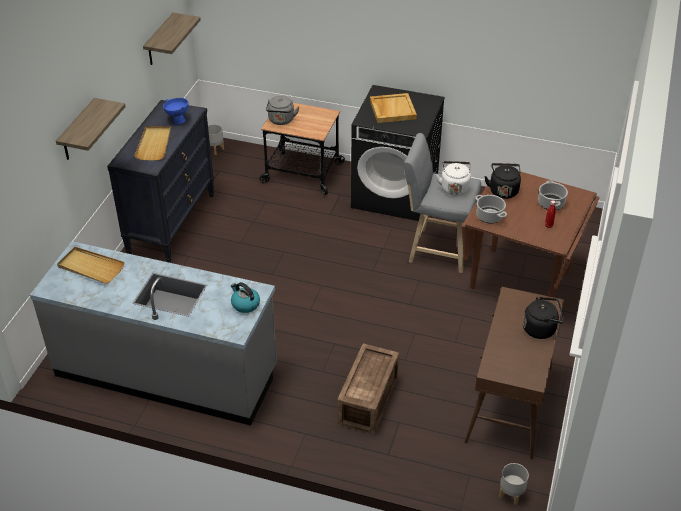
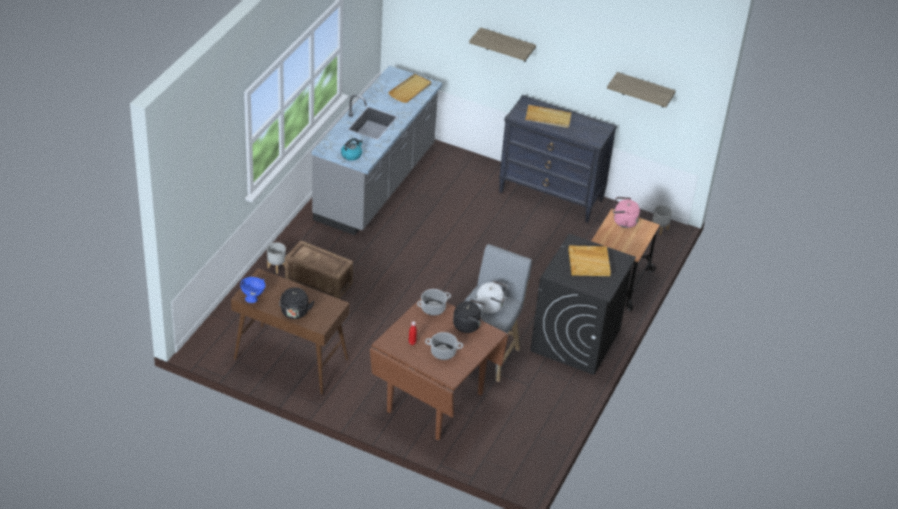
camera: 95 degrees right, 0 degrees up
(177, 120) = (582, 132): blue bowl -> blue bowl (253, 298)
(281, 121) = (623, 221): grey kettle -> pink kettle
(511, 494) = (207, 340): grey planter -> grey planter (276, 267)

